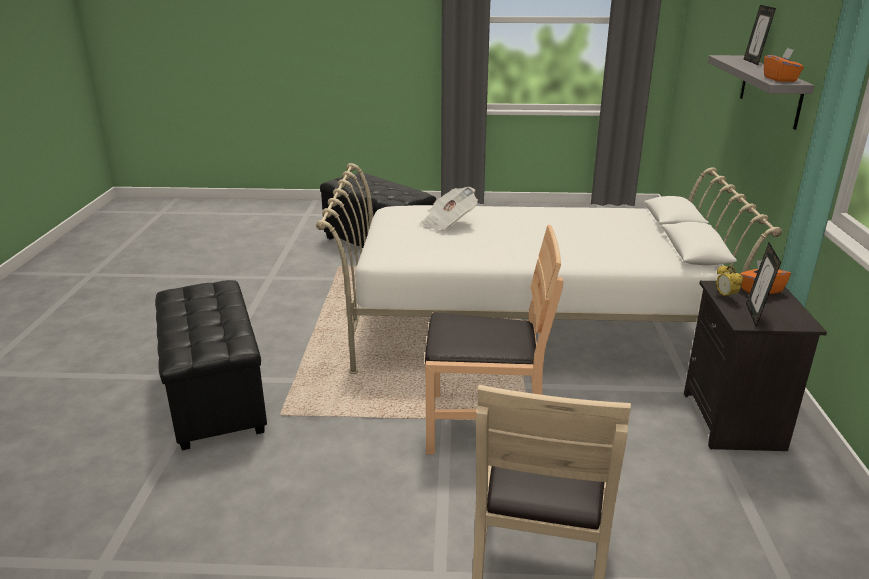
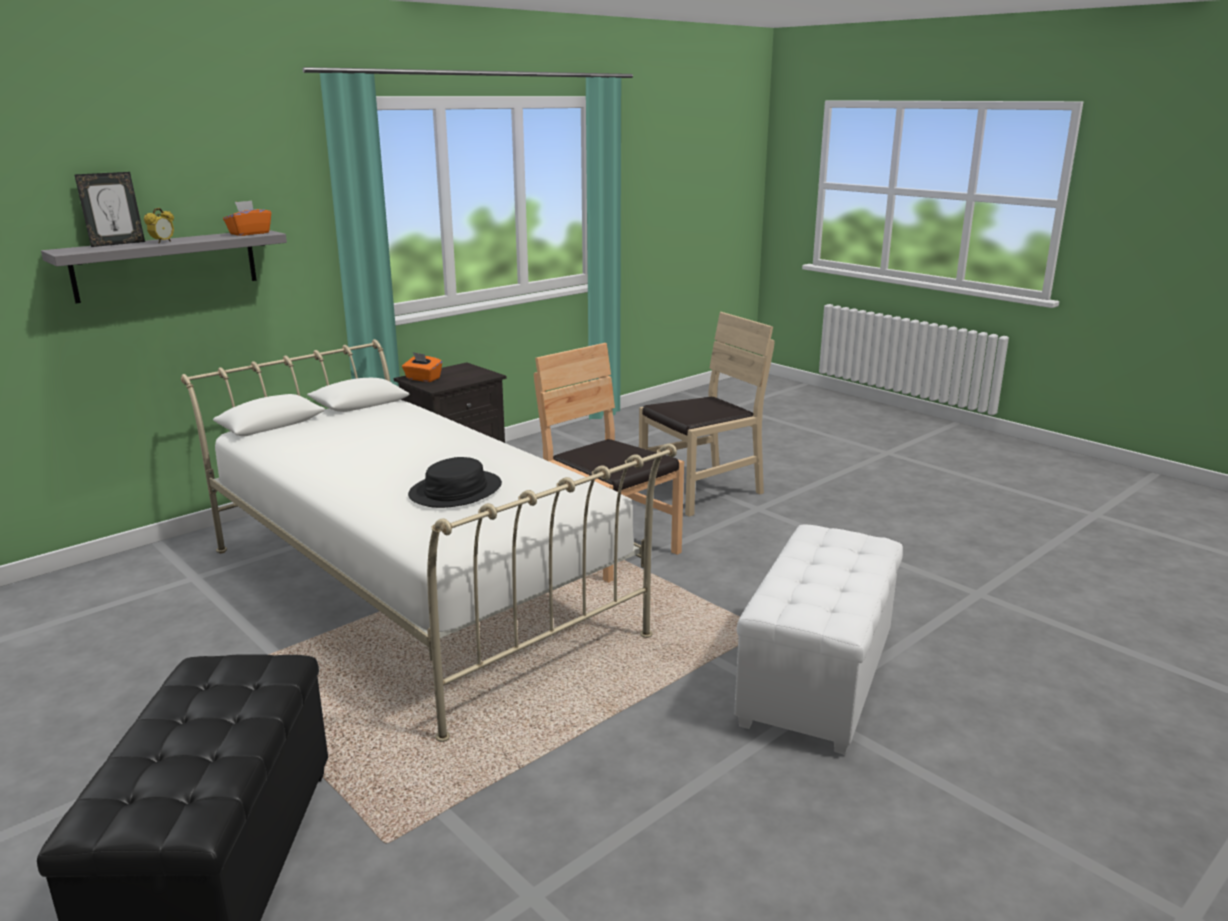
camera: 135 degrees left, 5 degrees down
(214, 397) = (818, 682): black ottoman -> white ottoman
(447, 223) = (456, 491): newspaper -> black hat
(725, 296) = (452, 383): alarm clock -> alarm clock (163, 242)
(755, 315) = (472, 374): picture frame -> none

